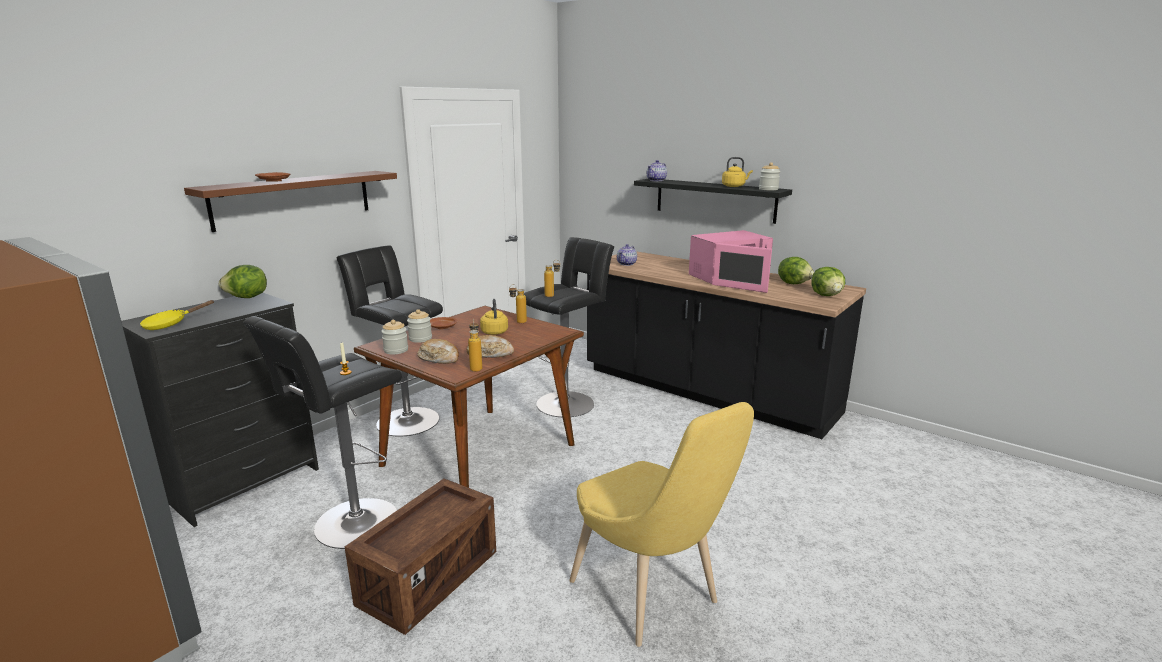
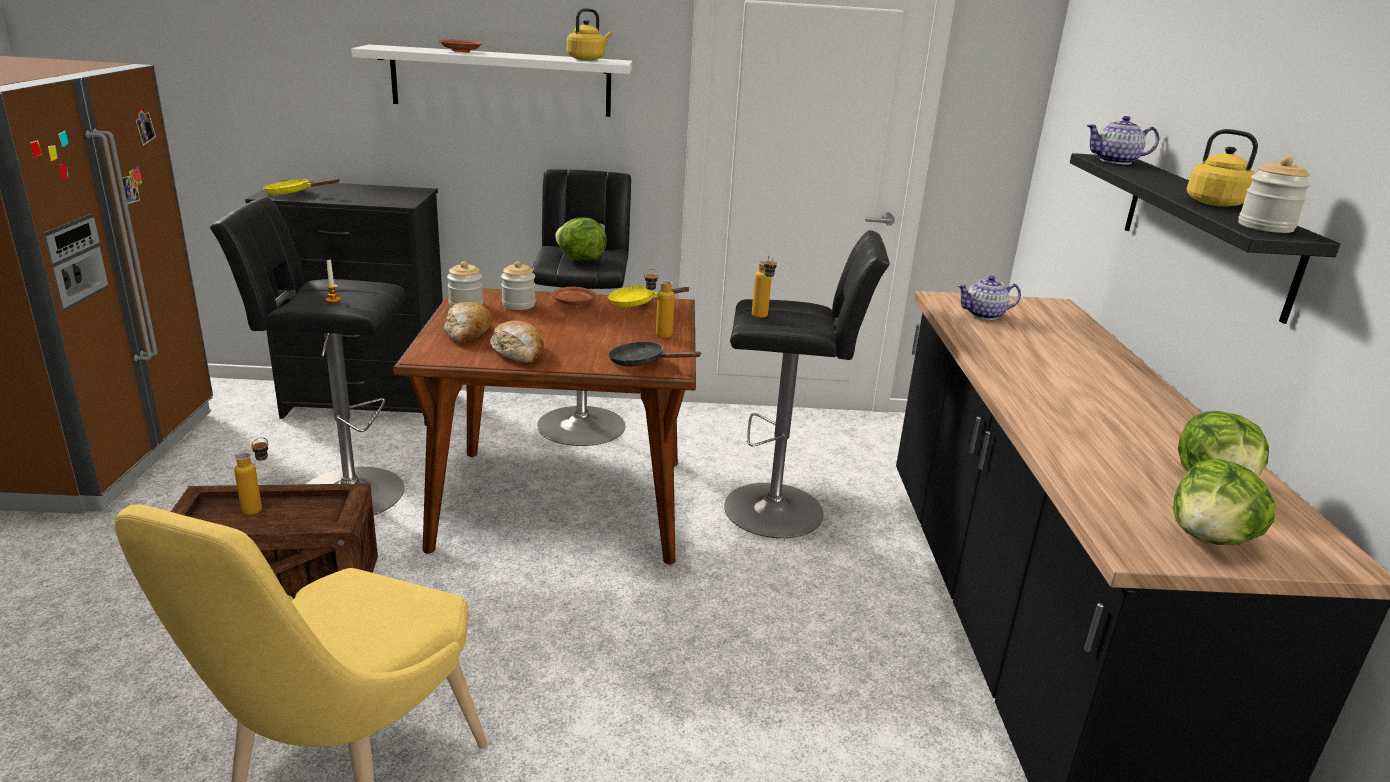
camera: 50 degrees right, 5 degrees up
(247, 298) = (407, 191): lettuce -> lettuce (580, 259)
(293, 199) = (501, 81): brown shelf -> white shelf
(469, 316) = (637, 303): none -> yellow frying pan
(476, 367) = (463, 358): bottle -> bottle (260, 507)
(494, 332) = (601, 332): yellow kettle -> yellow kettle (588, 59)
(547, 334) = (642, 363): none -> black frying pan
(728, 278) = (1095, 408): pink microwave -> none

